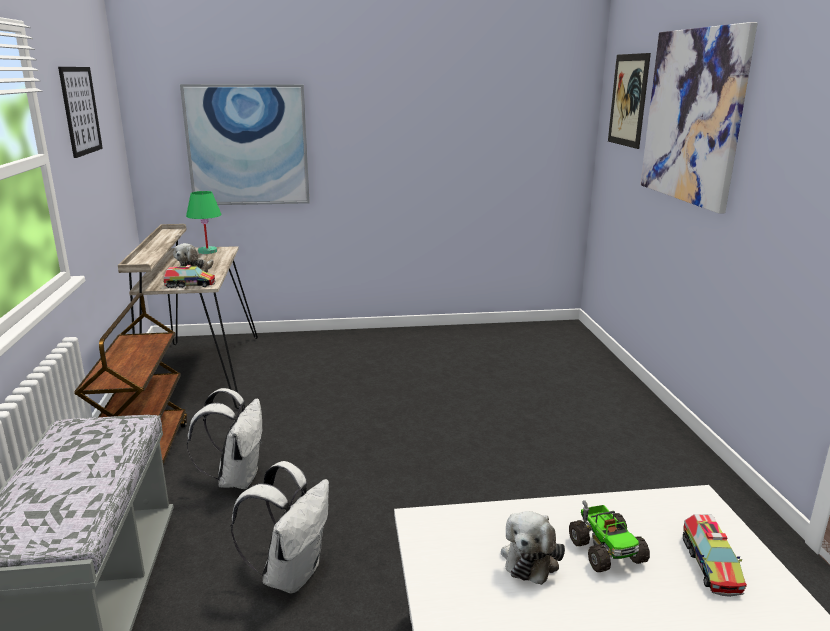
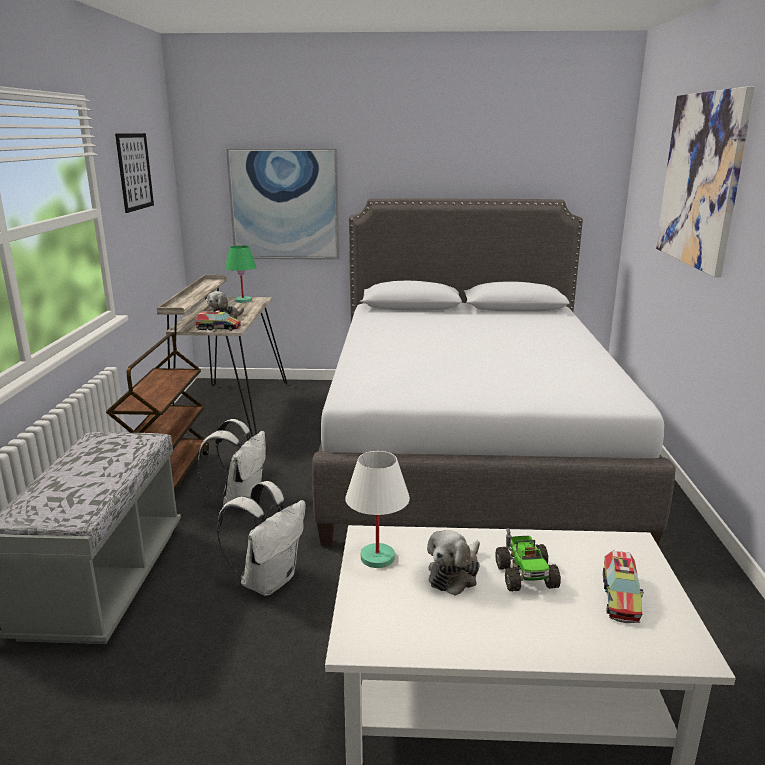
camera: 10 degrees right, 0 degrees up
(441, 546) = (378, 558): none -> white table lamp
(465, 395) = (467, 446): none -> grey bed
(628, 100) = (652, 163): picture -> none

